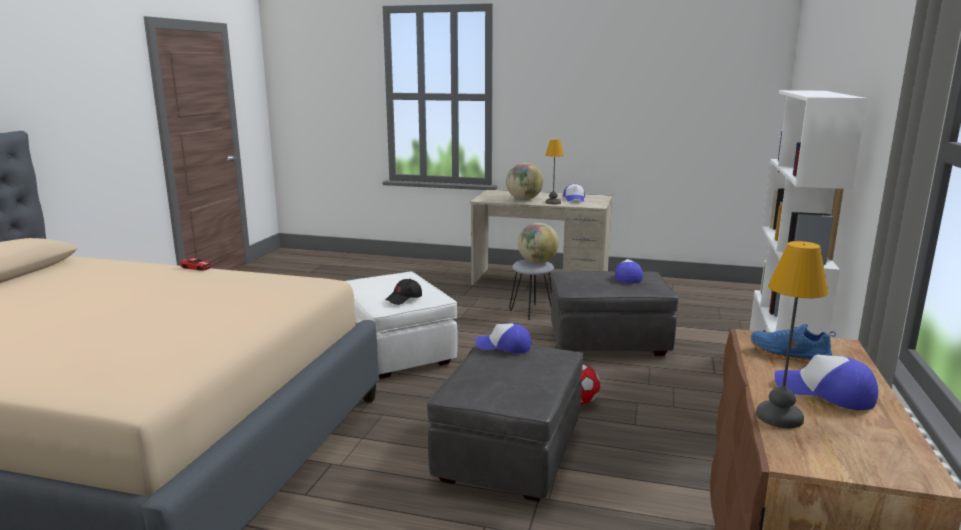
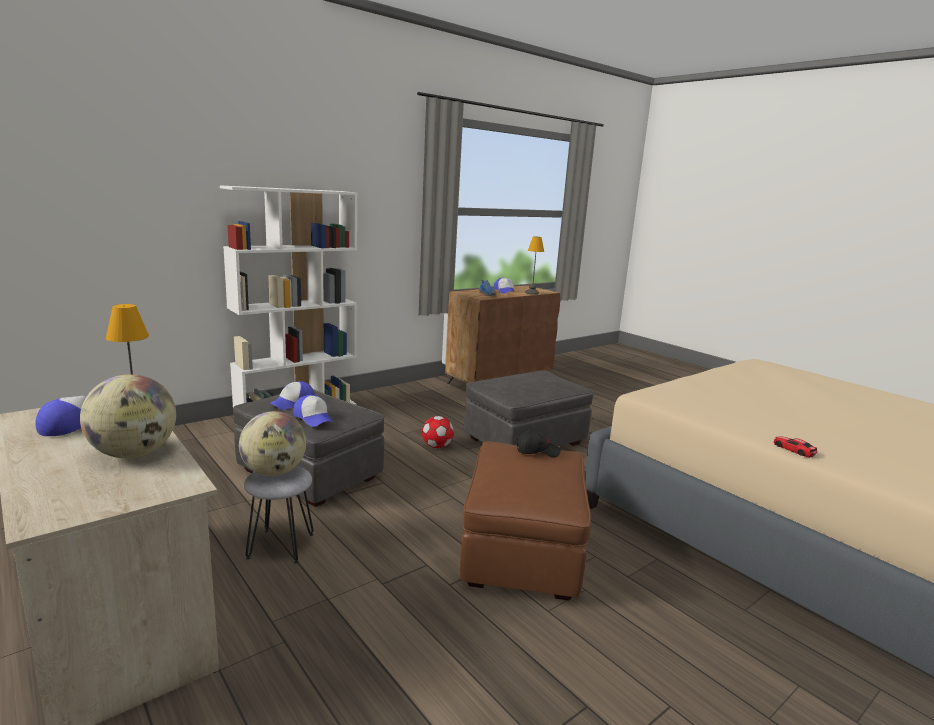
camera: 145 degrees left, 0 degrees up
(397, 352) = (521, 552): white ottoman -> brown ottoman
(504, 346) = (514, 392): cap -> cap (313, 418)

